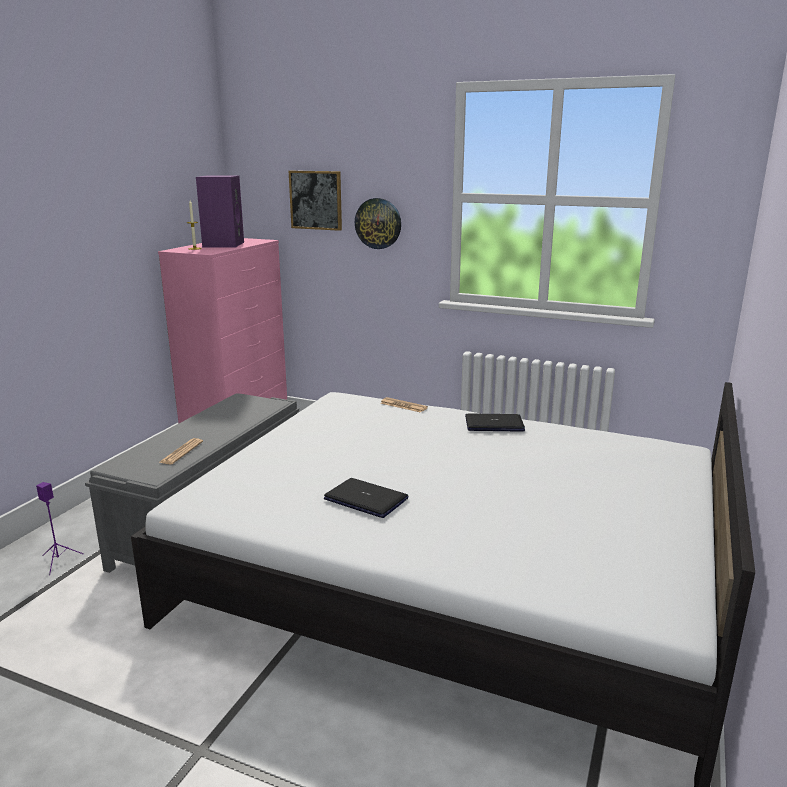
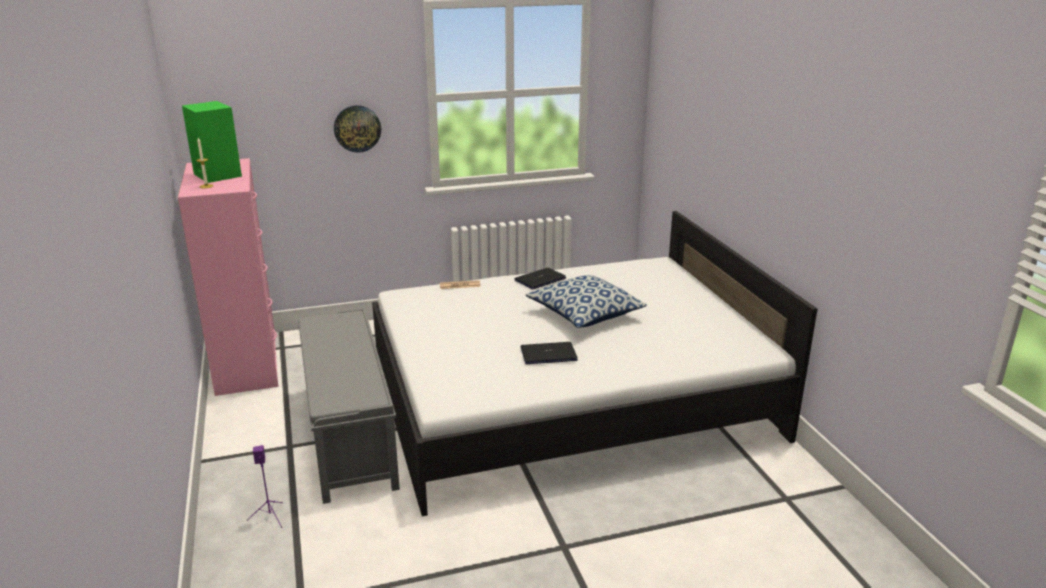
camera: 40 degrees left, 5 degrees up
(181, 452) = (357, 376): newspaper -> none
(223, 244) = (216, 175): purple speaker -> green speaker
(316, 200) = (287, 113): picture -> none
(480, 473) = (584, 314): none -> pillow

